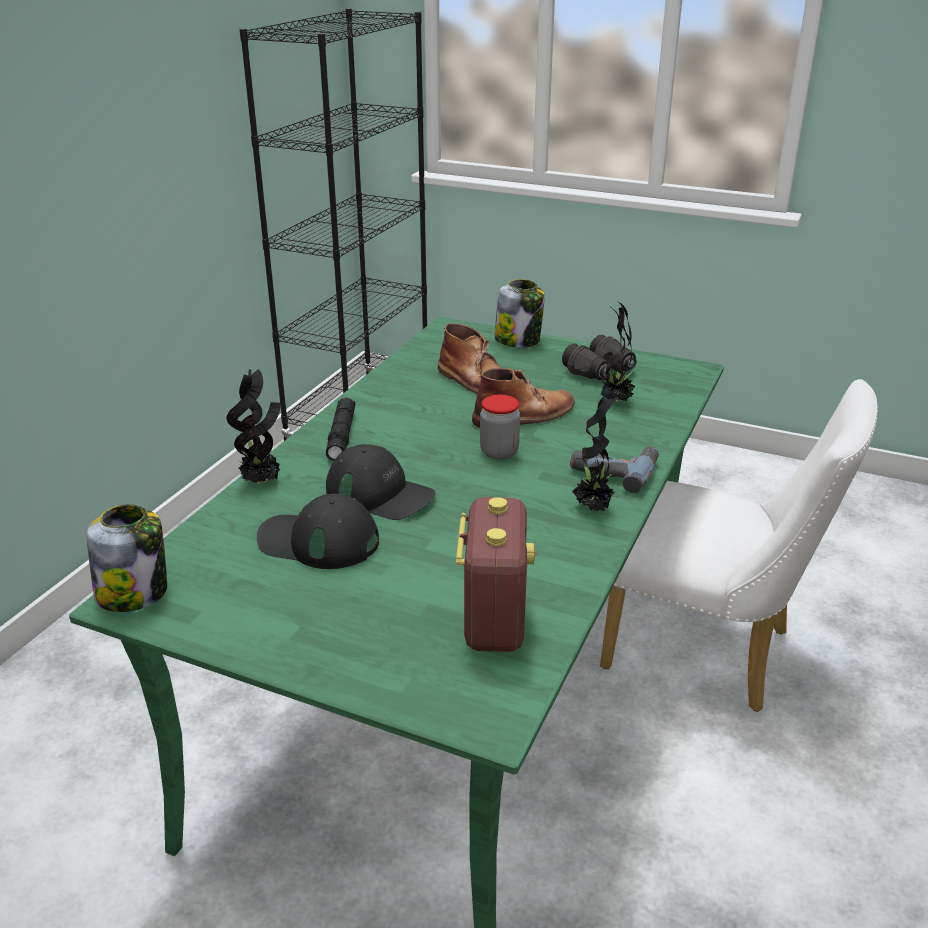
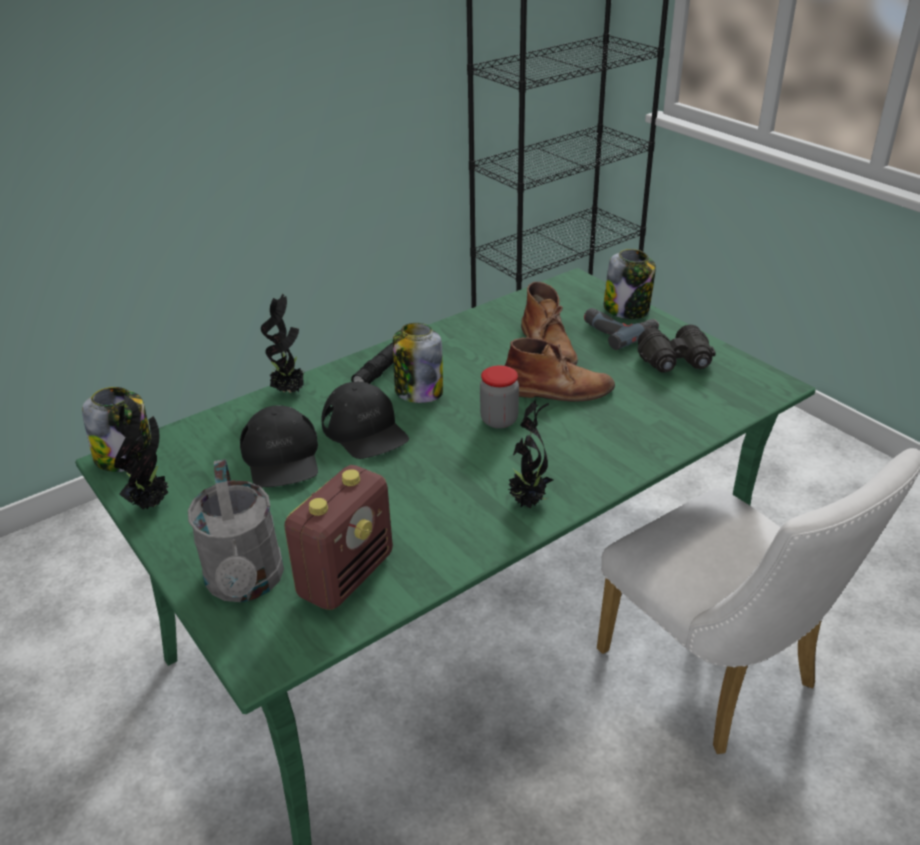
camera: 30 degrees right, 5 degrees up
(318, 541) = (282, 457): black cap -> black cap turned 150 degrees counterclockwise
(397, 448) = (418, 391): none -> jar
(403, 661) = (246, 584): none -> grey watering can
(614, 470) = (586, 469): power drill -> power drill (618, 331)
(615, 400) = (659, 397): potted plant -> potted plant (152, 503)

